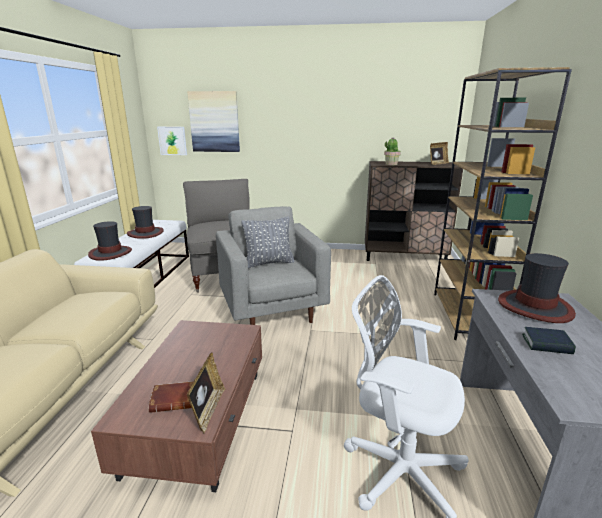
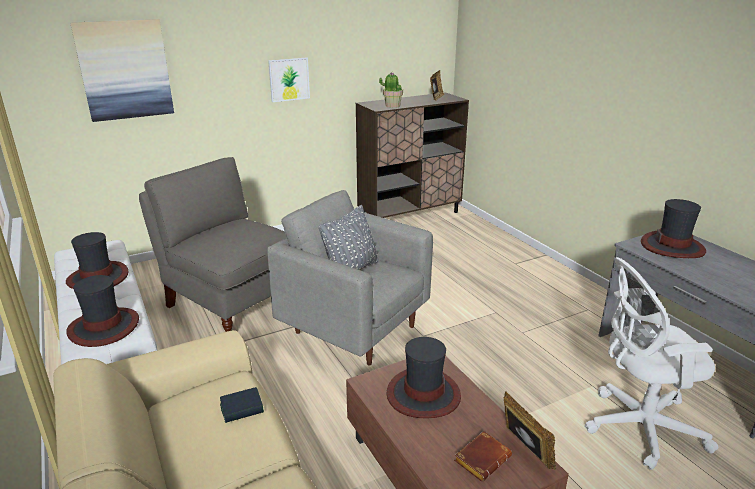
camera: 35 degrees left, 5 degrees up
(172, 140) = (47, 108): picture -> picture (289, 79)
(206, 346) = (423, 394): none -> hat
(468, 316) = (536, 266): brown bookcase -> none
(546, 344) = (719, 277): book -> book (242, 409)

